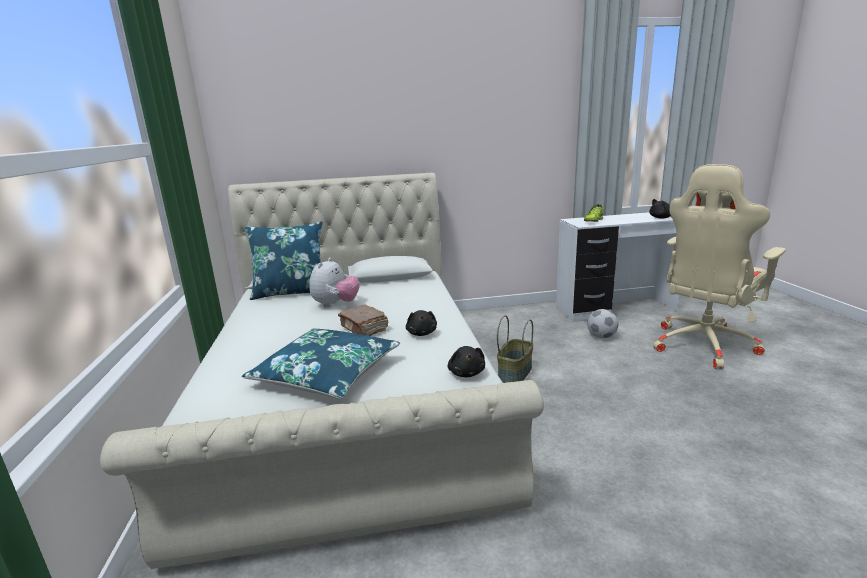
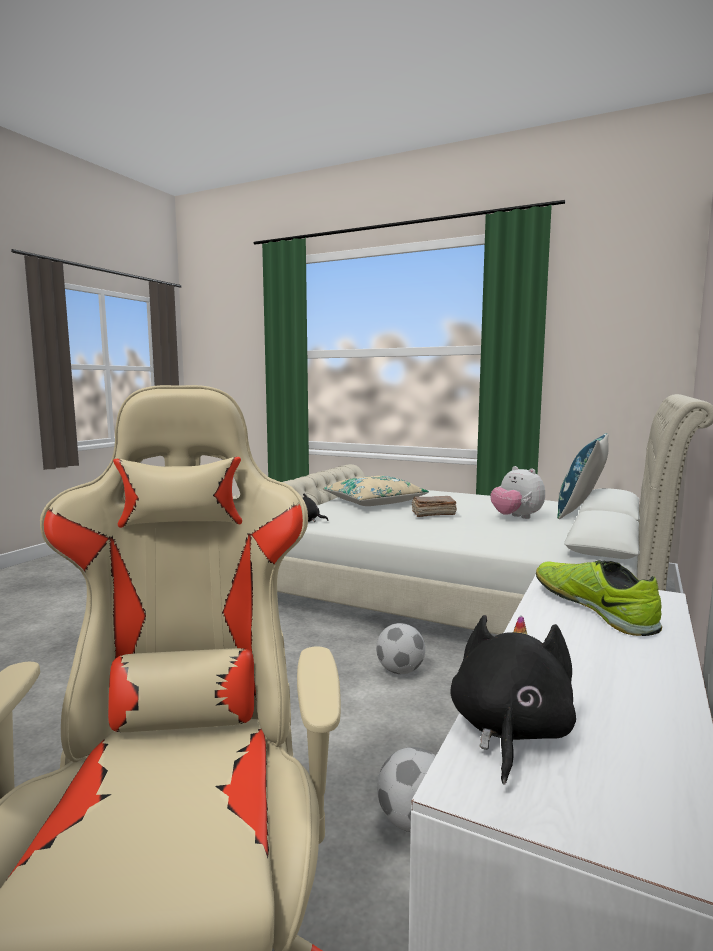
camera: 125 degrees right, 10 degrees down
(327, 374) = (374, 502): blue pillow -> beige pillow
(422, 333) = (392, 524): black plush toy -> none
(514, 373) = (400, 671): basket -> football

